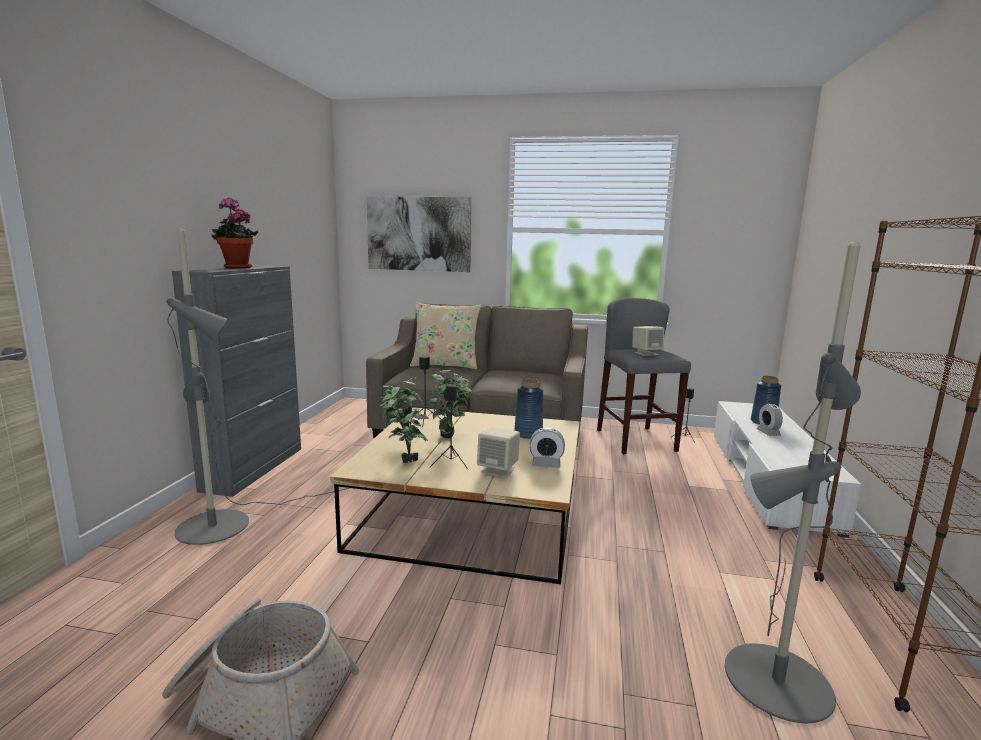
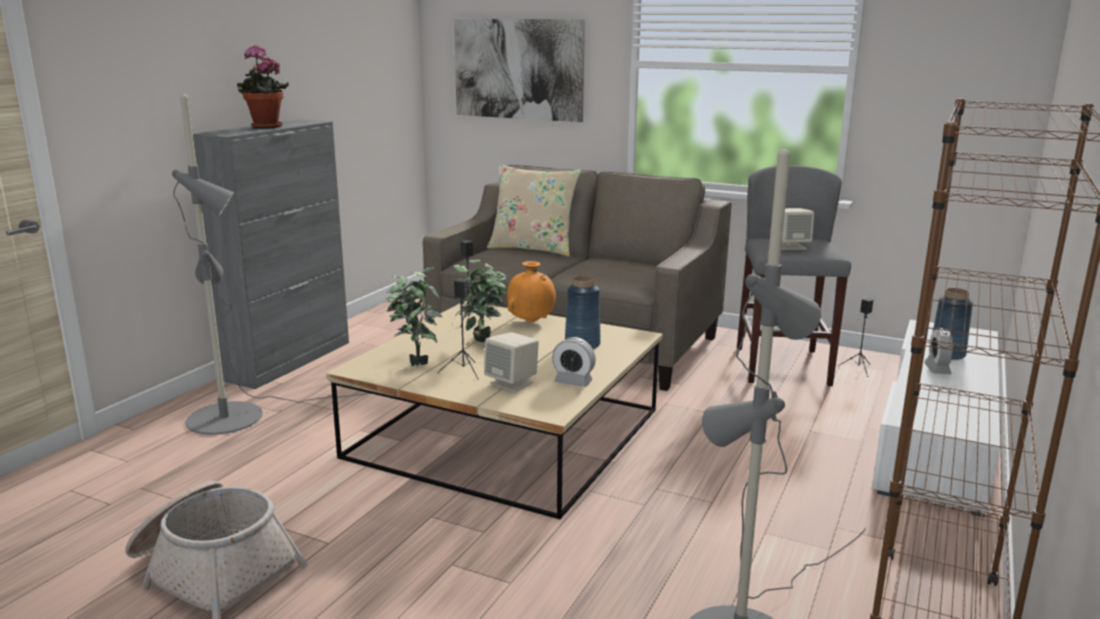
camera: 15 degrees right, 5 degrees up
(475, 419) = (531, 321): none -> orange vase

